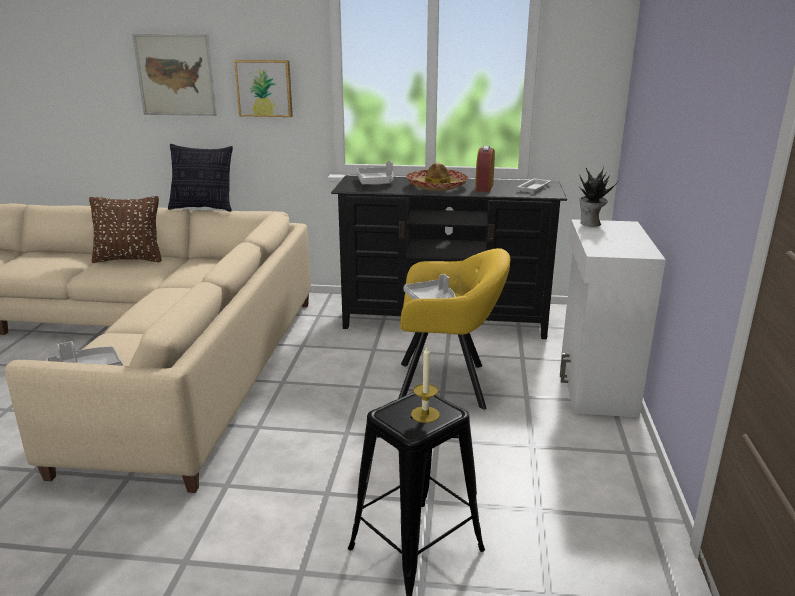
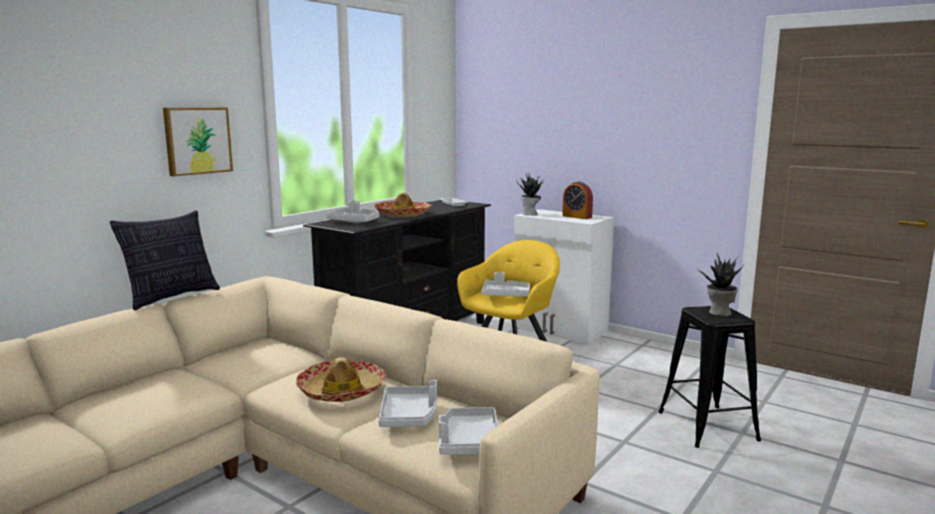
camera: 60 degrees left, 10 degrees down
(124, 342) = (409, 416): none -> grey tray
(129, 259) = (126, 391): brown pillow -> none
(160, 309) = (342, 390): none -> hat
(175, 75) = (78, 130): picture -> none
(425, 414) = (719, 313): candle -> potted plant
(484, 187) = (429, 209): alarm clock -> alarm clock (577, 217)

